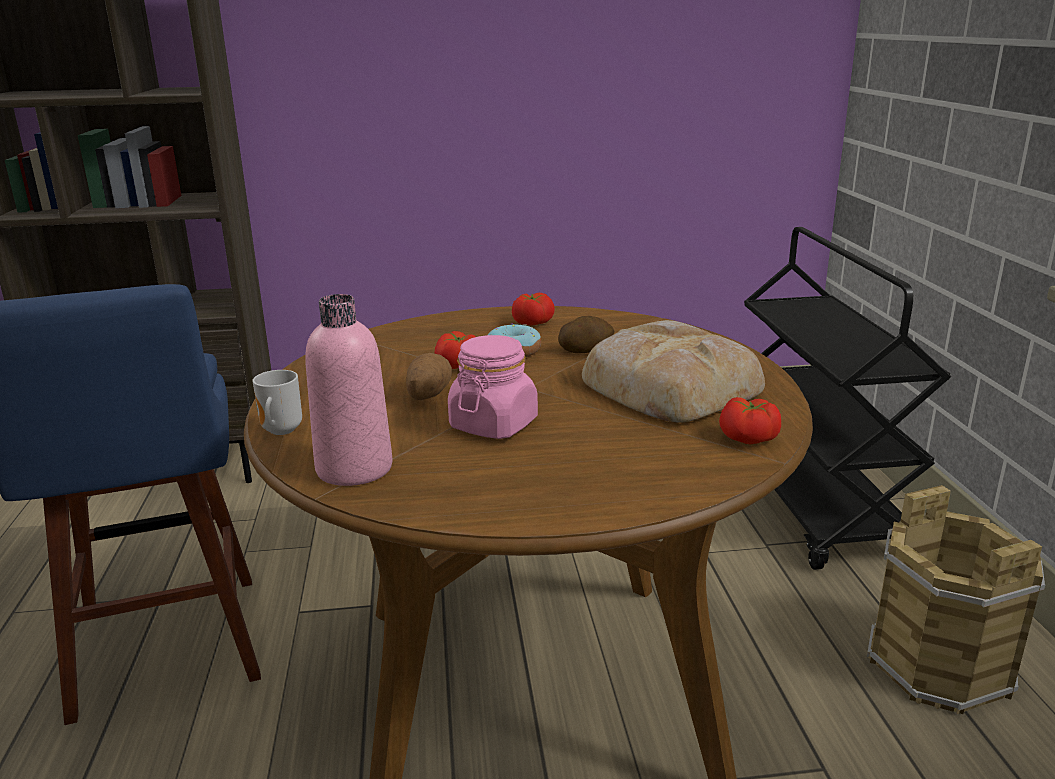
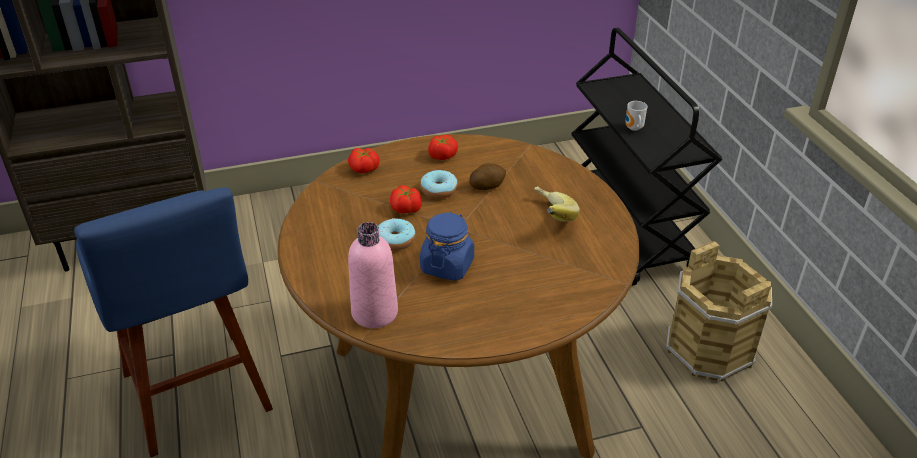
camera: 10 degrees left, 15 degrees up
(279, 431) = (312, 284): mug -> mug (633, 129)
(427, 395) = (395, 240): potato -> donut
(494, 424) = (447, 265): pink jar -> blue jar
(670, 385) = (549, 218): bread -> banana
(748, 439) = (603, 265): tomato -> tomato (364, 169)

